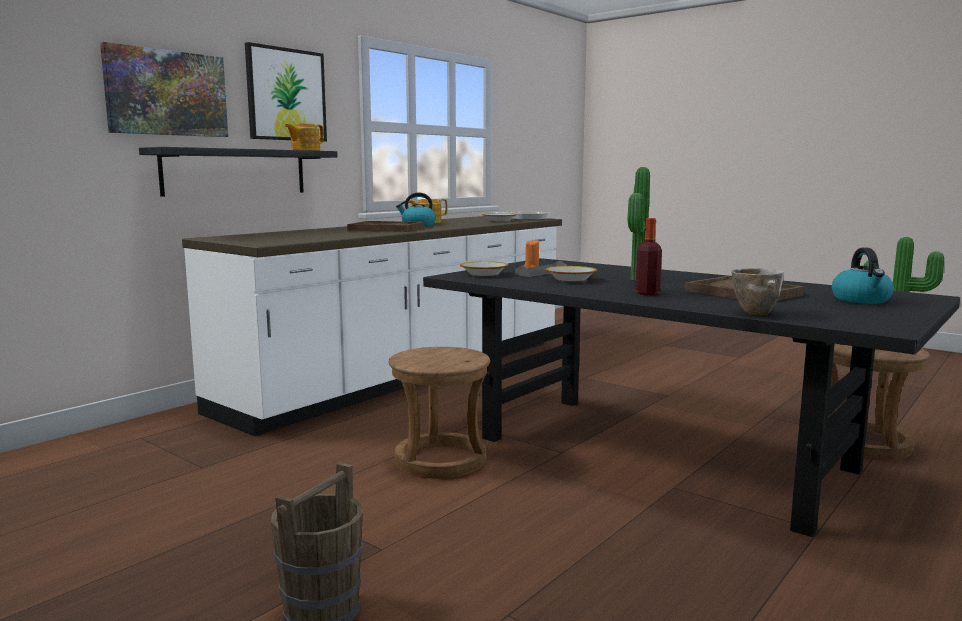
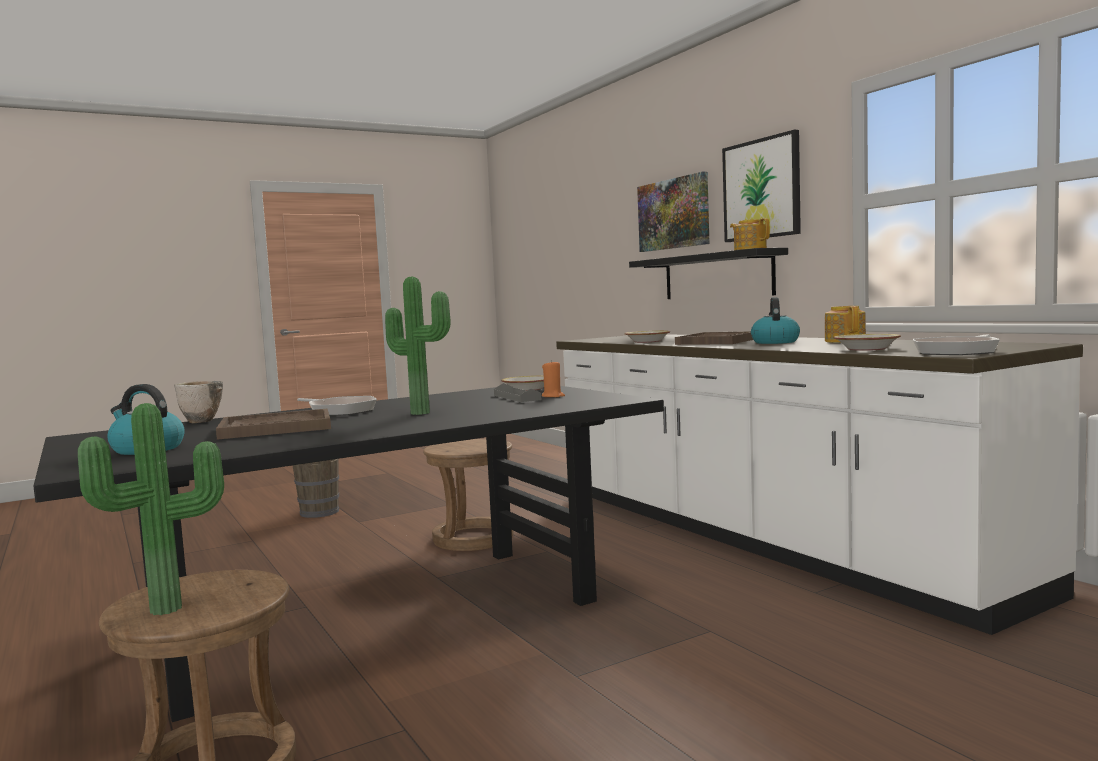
camera: 110 degrees right, 5 degrees down
(571, 279) = (454, 401): bowl -> bowl (647, 341)
(647, 293) = (339, 411): bottle -> frying pan

